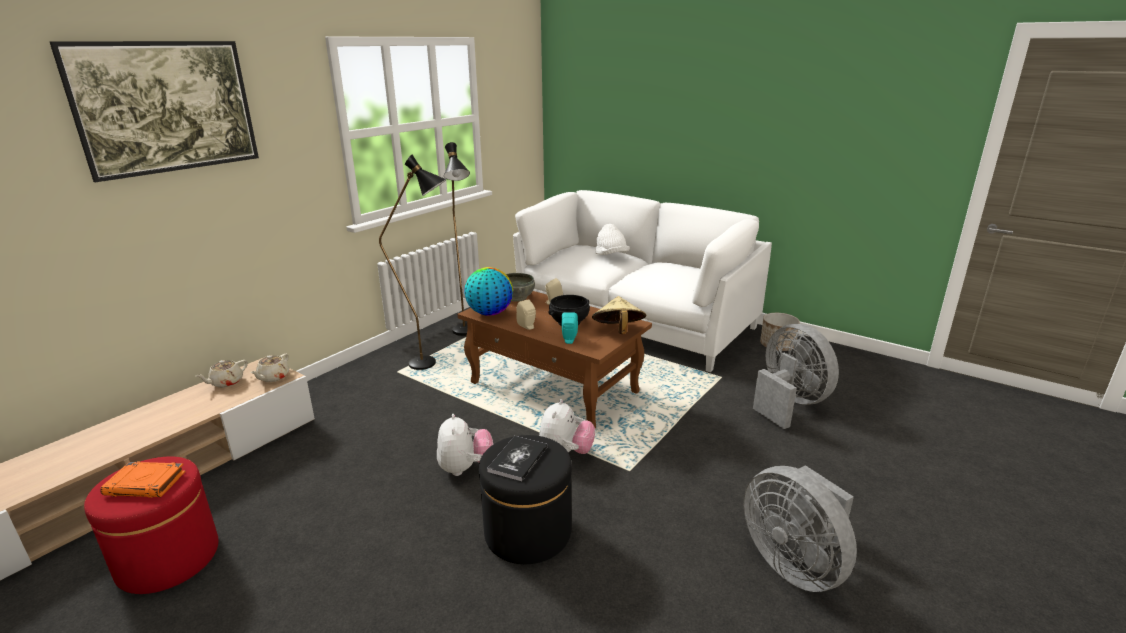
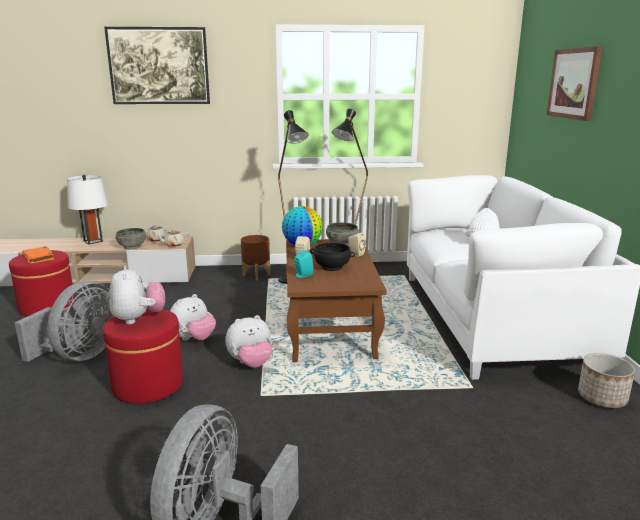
camera: 50 degrees right, 5 degrees down
(119, 428) = (93, 241): none -> white table lamp
(216, 405) = (132, 247): none -> grey bowl
(374, 374) = (256, 275): none -> brown planter
(518, 459) = (138, 319): book -> plush toy
(528, 532) = (148, 385): black ottoman -> red ottoman
(618, 331) = (345, 284): beige hat -> none
(647, 99) = (574, 83): none -> picture
(788, 403) = (491, 440): grey fan -> grey fan (80, 355)

